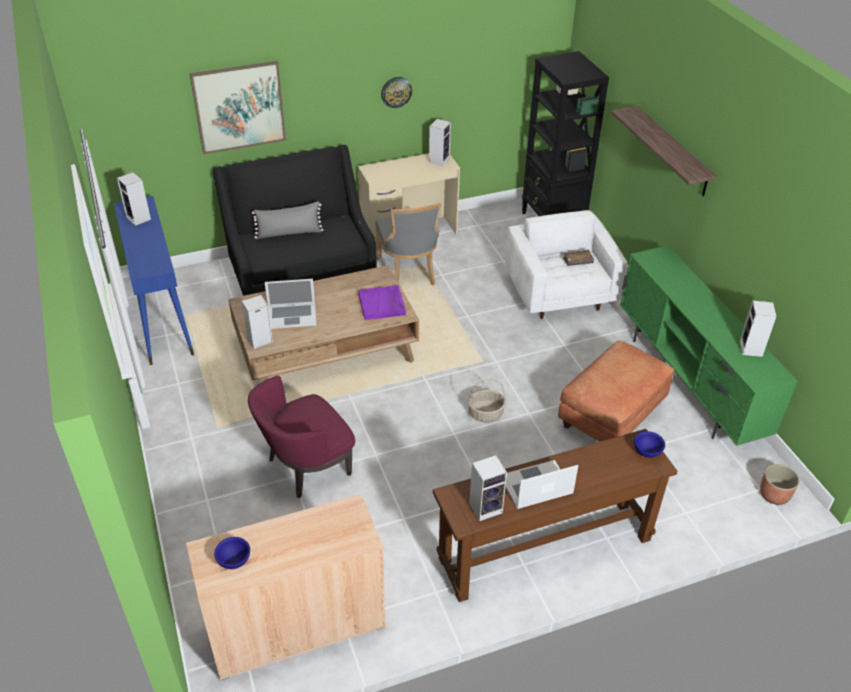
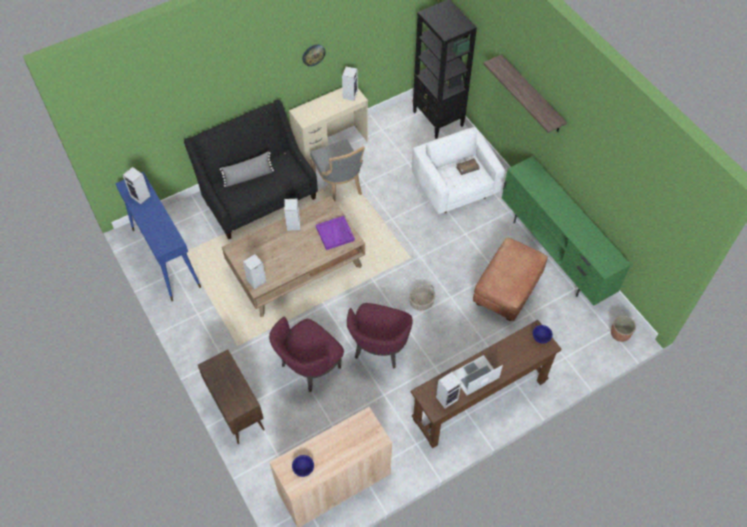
camera: 10 degrees left, 15 degrees up
(186, 504) = (236, 410): none -> brown cabinet
(239, 107) = (199, 96): picture -> none
(292, 315) = (273, 254): laptop -> none
(412, 459) = (379, 348): none -> purple armchair
(751, 349) = (599, 242): speaker -> speaker (294, 225)

